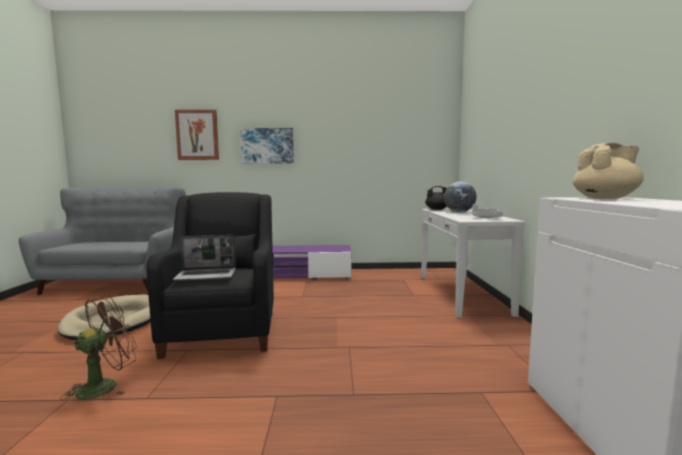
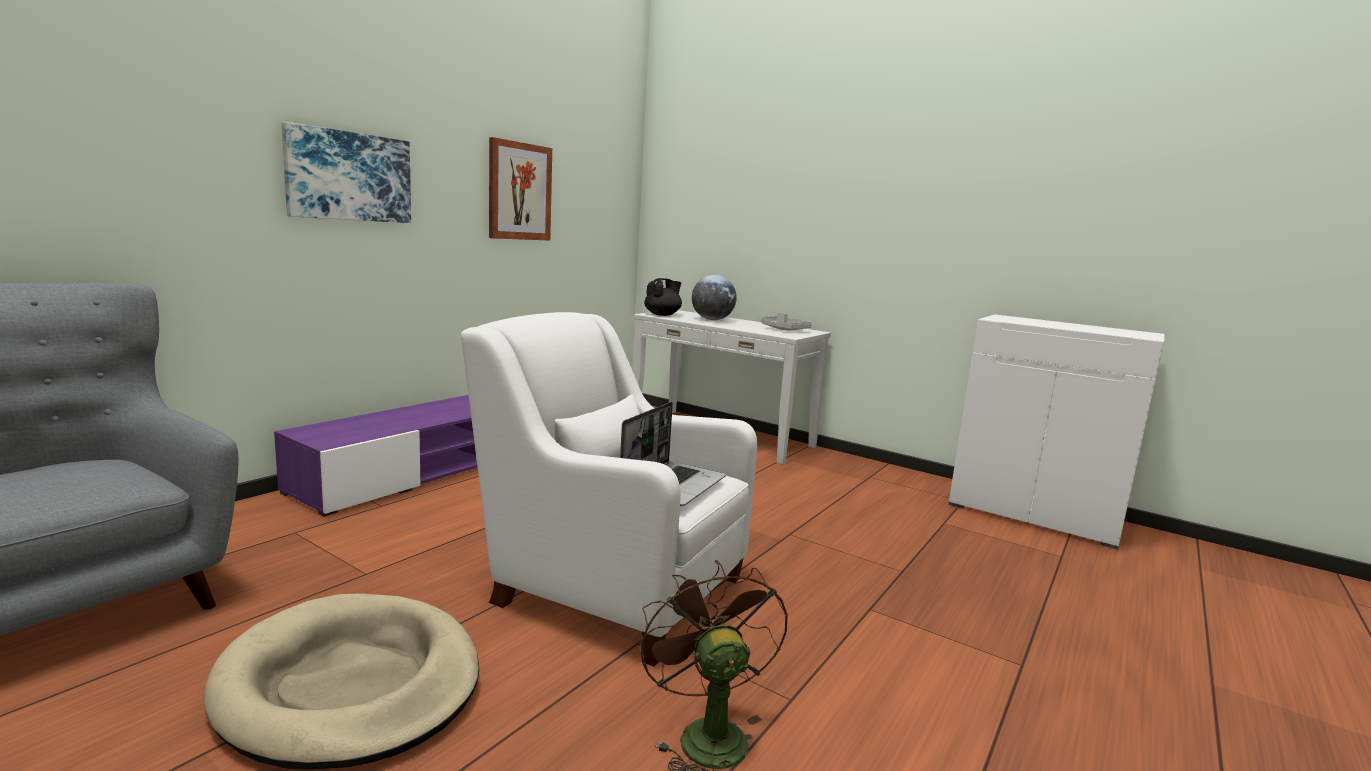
camera: 55 degrees left, 5 degrees up
(197, 135) = (144, 120): picture -> picture (519, 191)
(224, 330) = (610, 586): black armchair -> white armchair
(605, 198) = (1020, 320): beige teapot -> none

